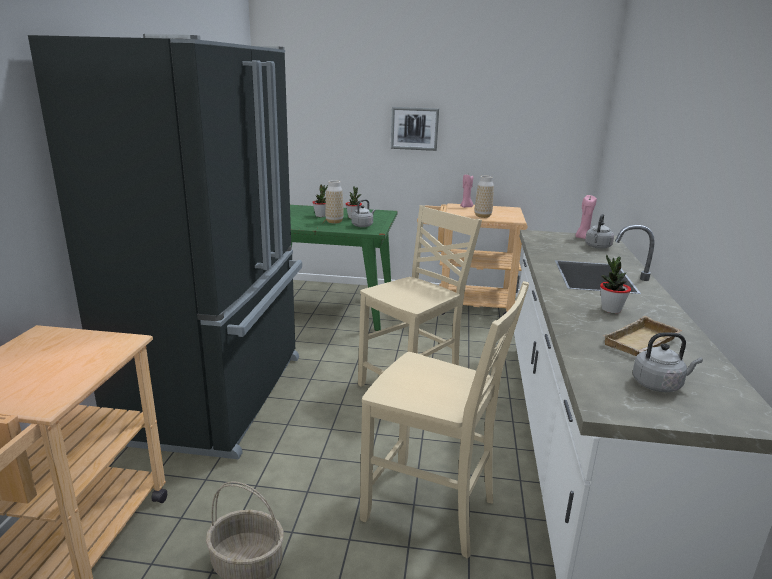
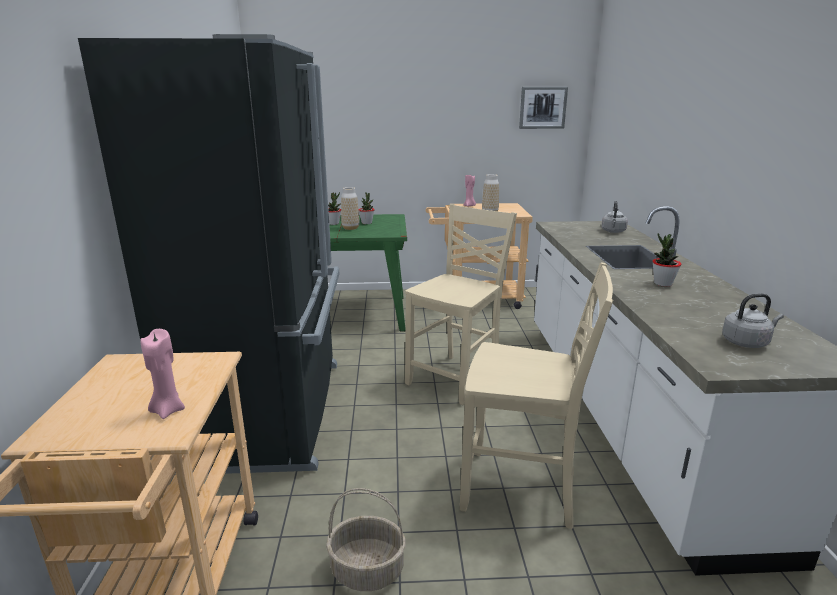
camera: 10 degrees left, 0 degrees up
(363, 225) = (381, 229): grey kettle -> none
(414, 128) = (414, 133): picture -> picture (542, 107)
(582, 237) = (595, 224): pink candle -> pink candle (168, 410)
(642, 343) = (708, 309): beige tray -> none

